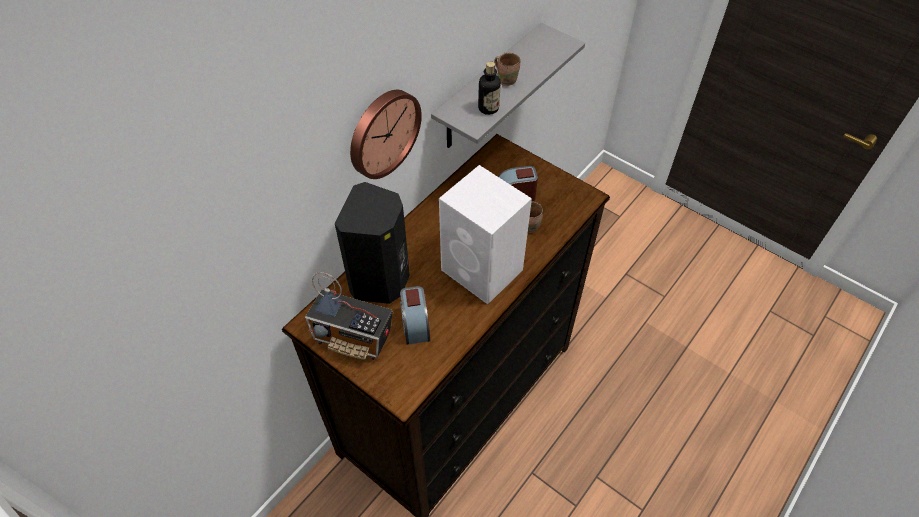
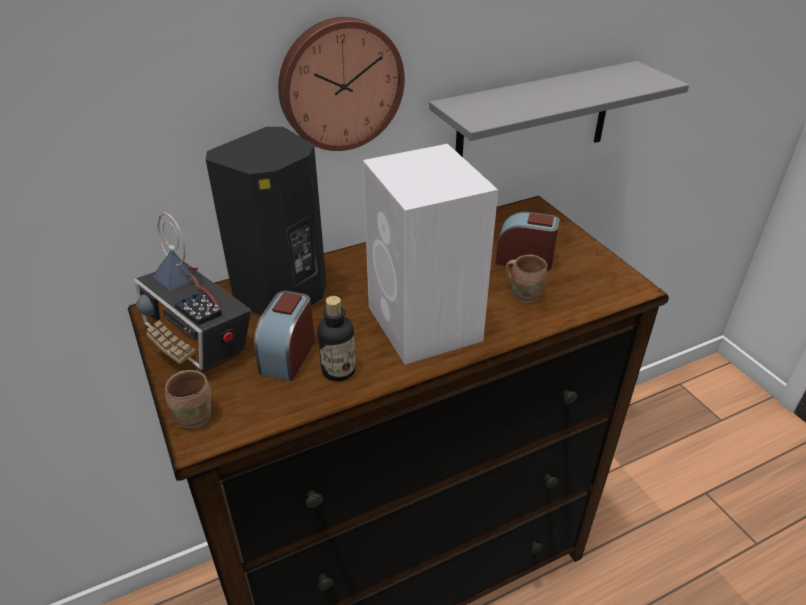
camera: 25 degrees right, 15 degrees down
(488, 108) = (509, 110): bottle -> bottle (338, 370)
(506, 79) = (554, 93): brown mug -> brown mug (196, 414)

